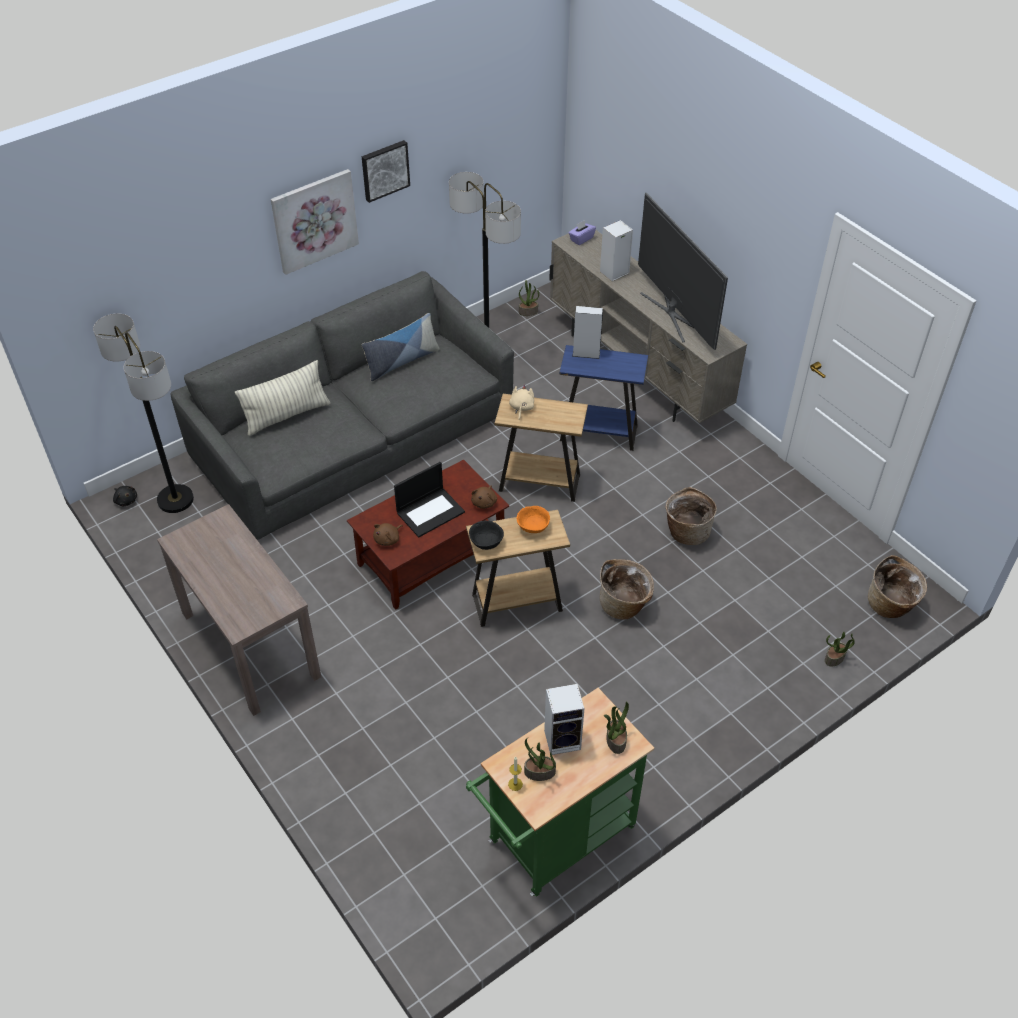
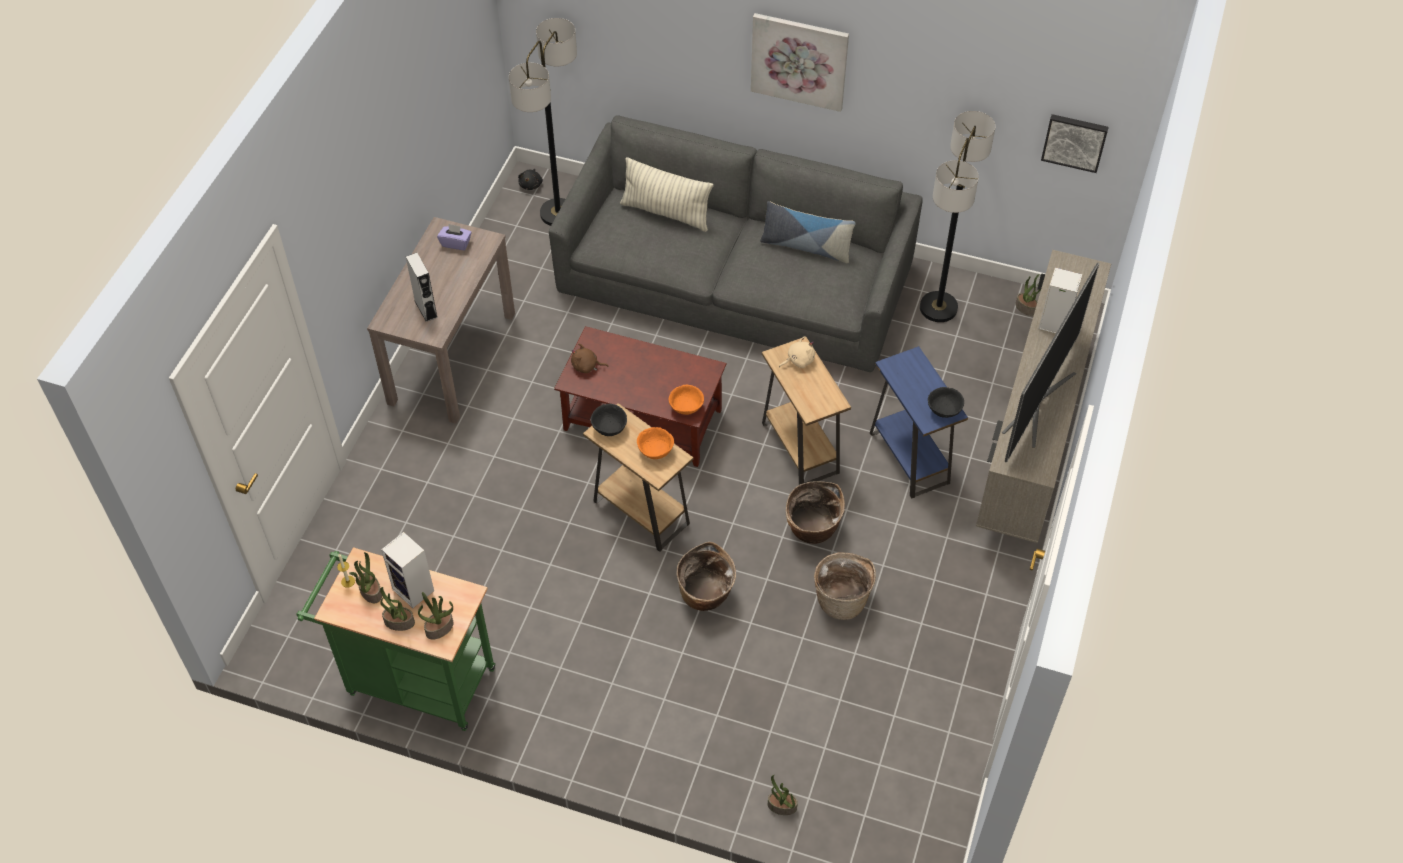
camera: 55 degrees right, 5 degrees up
(384, 170) = (893, 58): picture -> picture (1074, 141)
(430, 512) = (642, 376): laptop -> none
(484, 502) = (686, 408): brown plush toy -> orange bowl
(581, 239) = (1080, 270): purple tissue box -> purple tissue box (456, 243)
(586, 354) = (920, 368): grey speaker -> grey speaker (426, 309)
(588, 767) = (399, 622): none -> potted plant
(633, 362) = (944, 411): none -> black bowl
(891, 605) = (894, 828): basket -> basket (812, 530)

